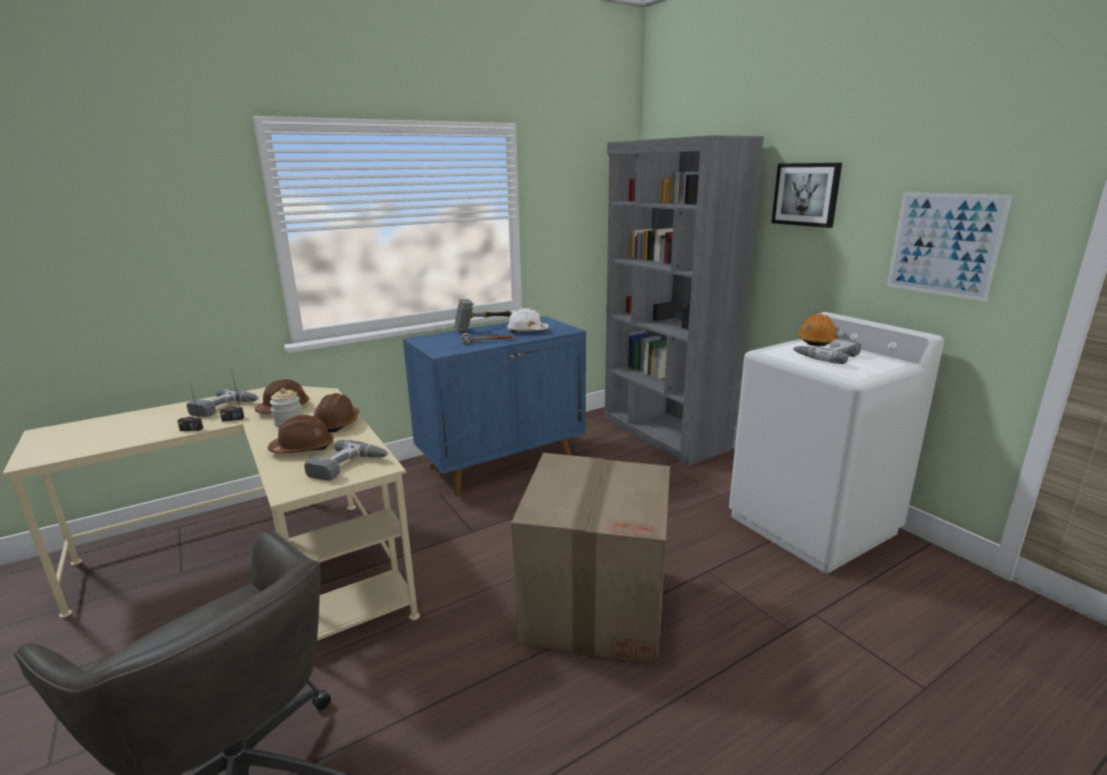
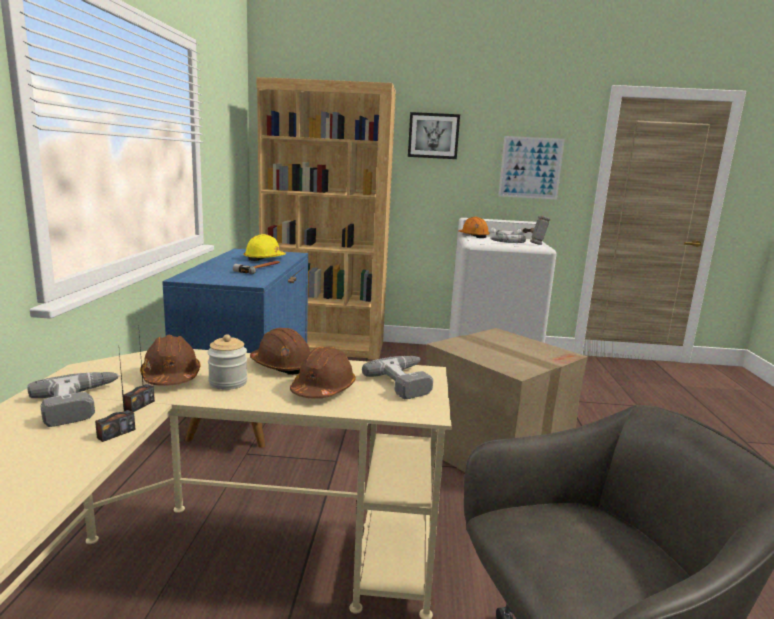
camera: 55 degrees left, 5 degrees down
(483, 327) = (213, 262): hammer -> hammer (532, 241)
(527, 331) = (264, 259): white hard hat -> yellow hard hat
(663, 433) = (324, 346): grey bookcase -> brown bookcase

